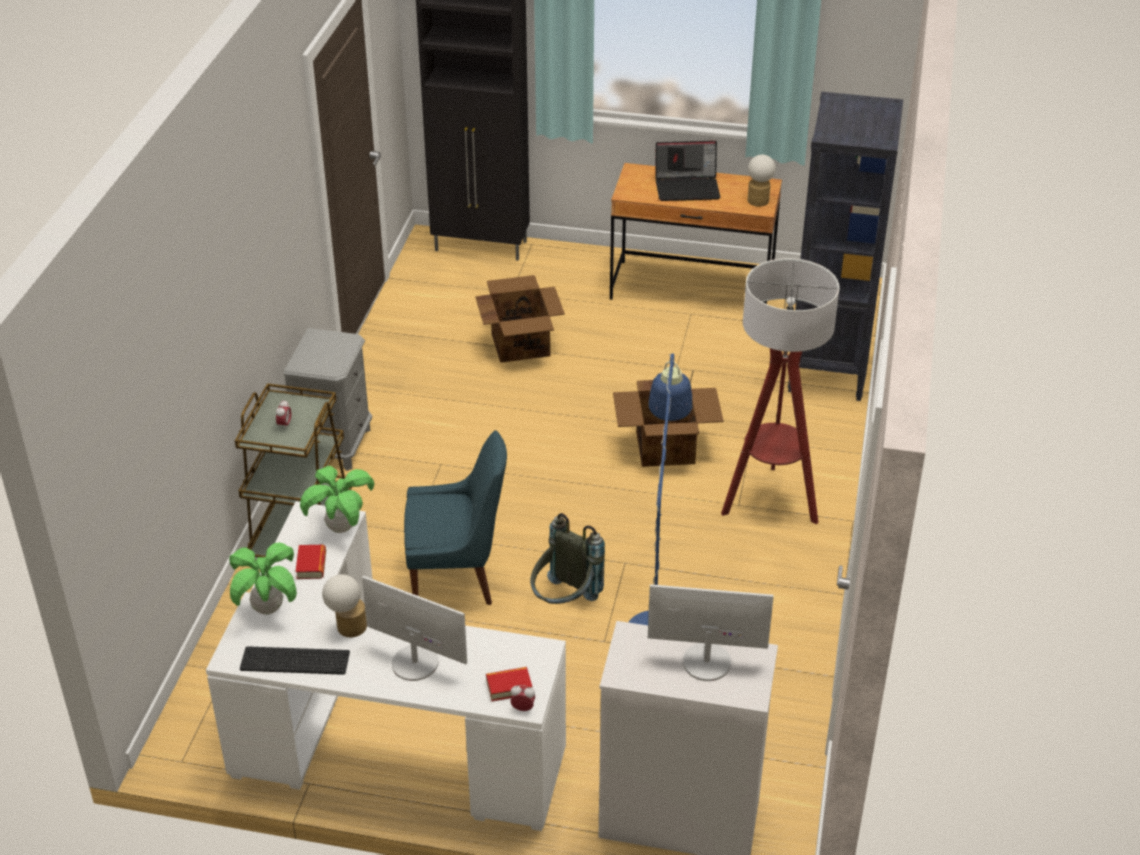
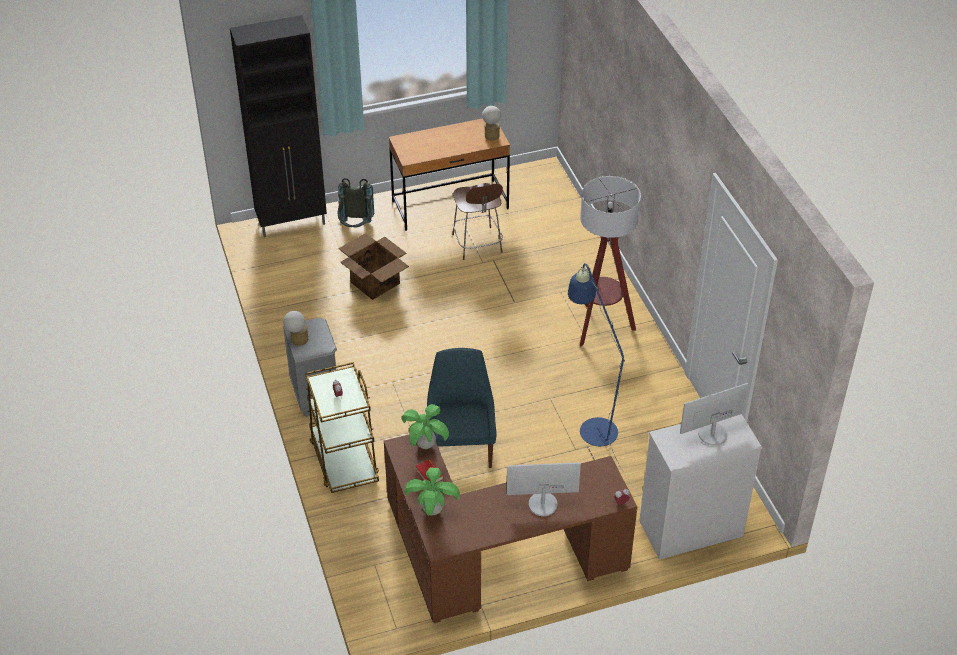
camera: 30 degrees left, 5 degrees up
(293, 662) = (476, 534): keyboard -> none
(347, 626) = (487, 500): table lamp -> table lamp (297, 340)
(376, 734) = (494, 560): white desk -> brown desk
(457, 576) = (461, 447): blue chair -> blue chair turned 60 degrees counterclockwise
(509, 687) = (603, 494): book -> none
(564, 602) = (535, 436): grey backpack -> grey backpack (356, 228)
(666, 448) = (517, 317): cardboard box -> none
(687, 345) = (477, 245): none -> brown stool
(688, 187) = (442, 141): laptop -> none
(827, 369) = (570, 230): black bookcase -> none

